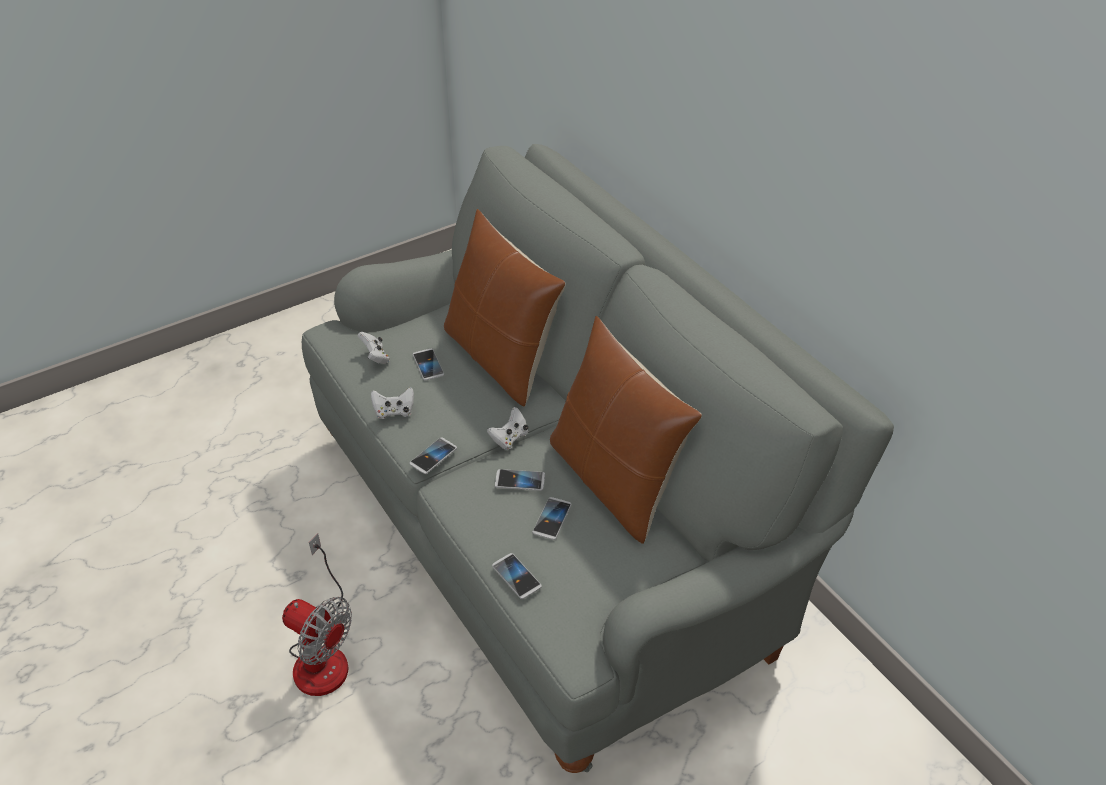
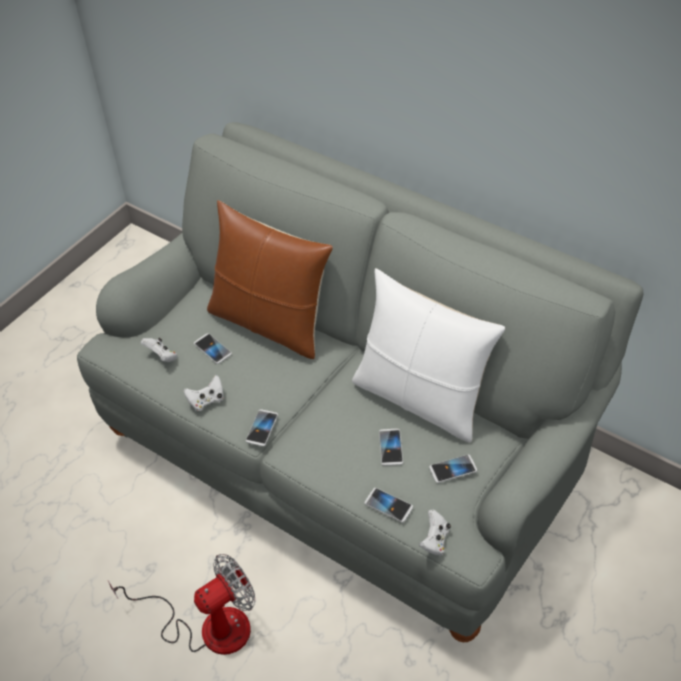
camera: 20 degrees left, 5 degrees up
(322, 653) = (208, 626): fan -> fan turned 45 degrees counterclockwise
(509, 438) = (316, 390): white game controller -> white game controller (435, 540)
(520, 481) = (347, 424): phone -> phone (453, 469)
(614, 481) = (421, 398): brown pillow -> white pillow

